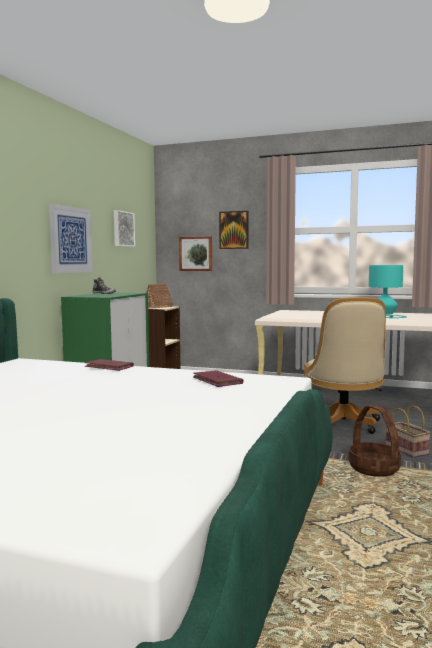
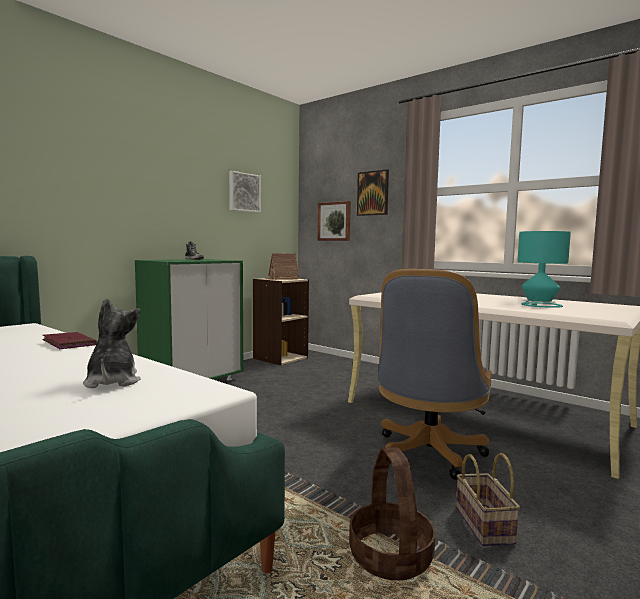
camera: 20 degrees right, 0 degrees up
(70, 240) = (157, 199): picture -> none
(217, 381) = (112, 382): red book -> plush toy
(345, 426) = (428, 457): beige office chair -> blue office chair

